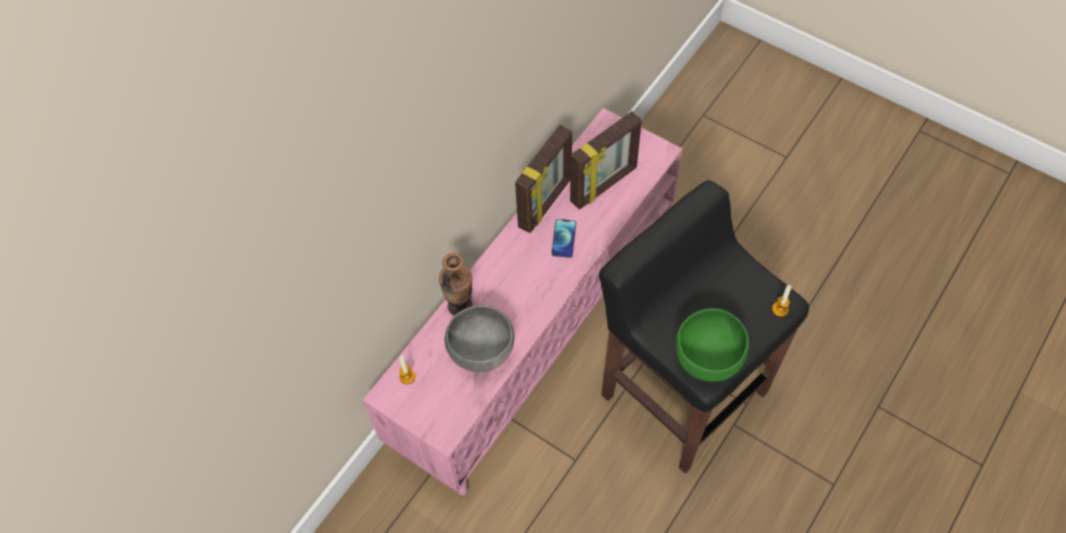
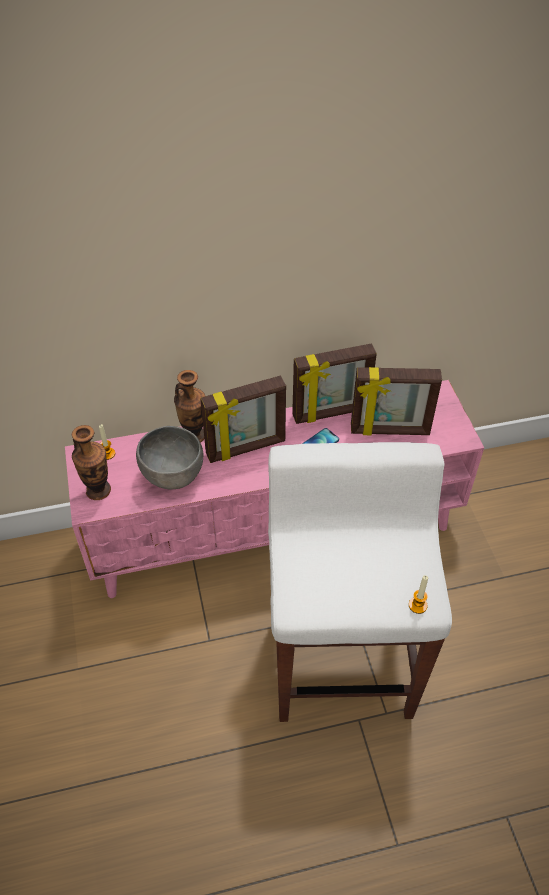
camera: 40 degrees right, 10 degrees down
(436, 412) = (98, 490): none -> vase
(513, 284) = (246, 449): none -> picture frame
(682, 392) = (341, 659): black stool -> white stool
(707, 360) = (309, 594): green bowl -> none

